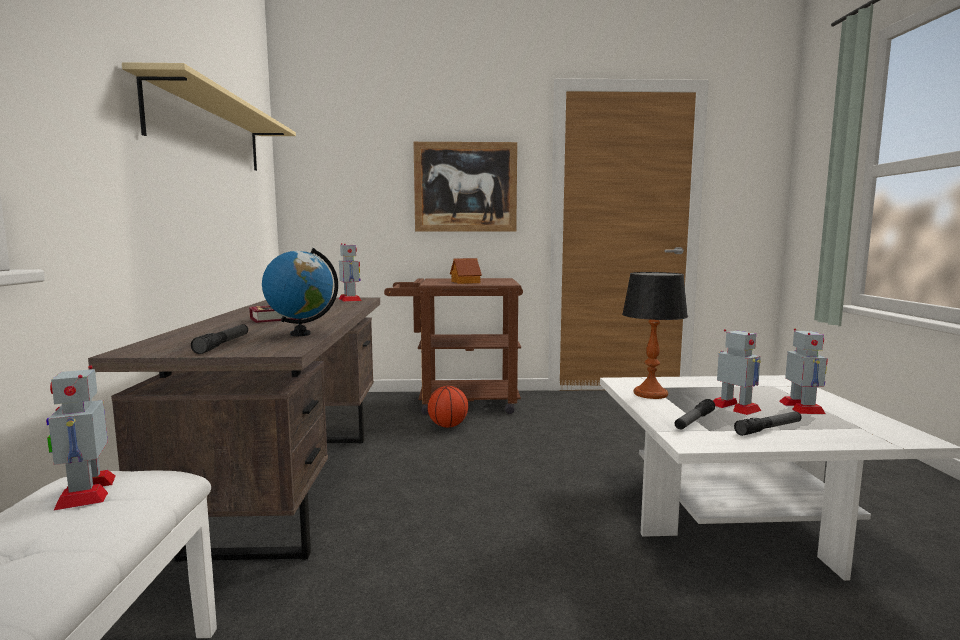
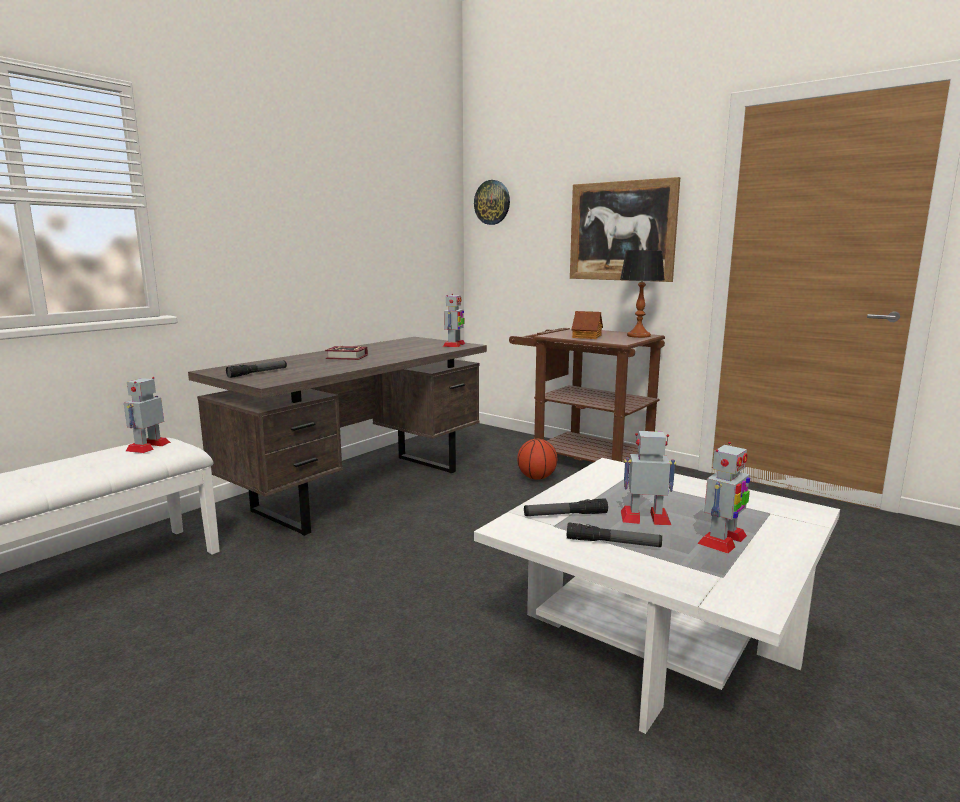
camera: 40 degrees right, 5 degrees up
(209, 131) = (363, 200): beige shelf -> none
(300, 334) = (315, 372): globe -> none
(314, 154) = (492, 202): none -> wall clock
(650, 394) = (600, 483): table lamp -> table lamp (638, 336)
(735, 407) = (645, 518): toy robot -> toy robot turned 90 degrees counterclockwise

